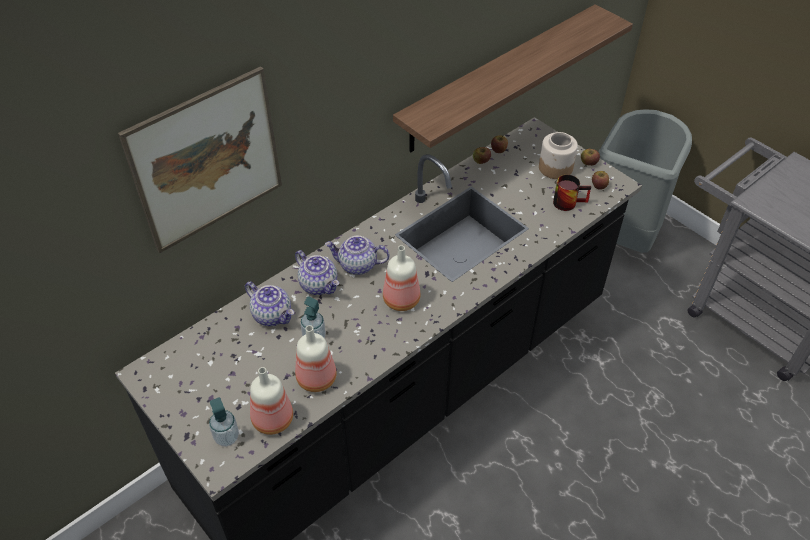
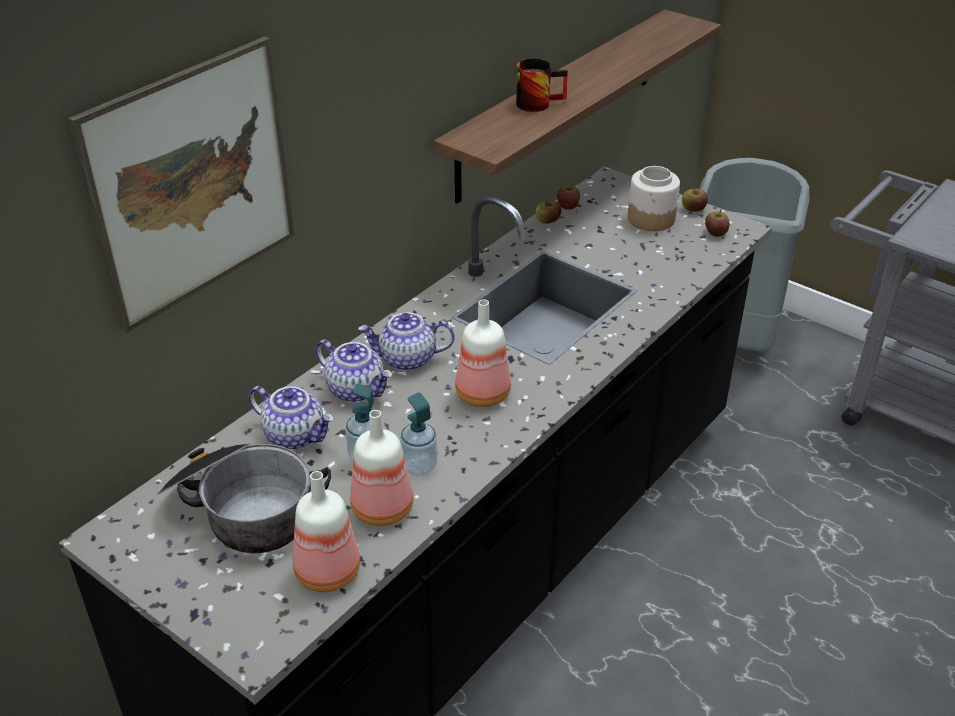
camera: 10 degrees left, 10 degrees down
(227, 437) = (260, 607): soap dispenser -> soap dispenser (419, 467)
(229, 367) = (243, 511): none -> cooking pot
(568, 201) = (681, 254): mug -> mug (538, 102)

